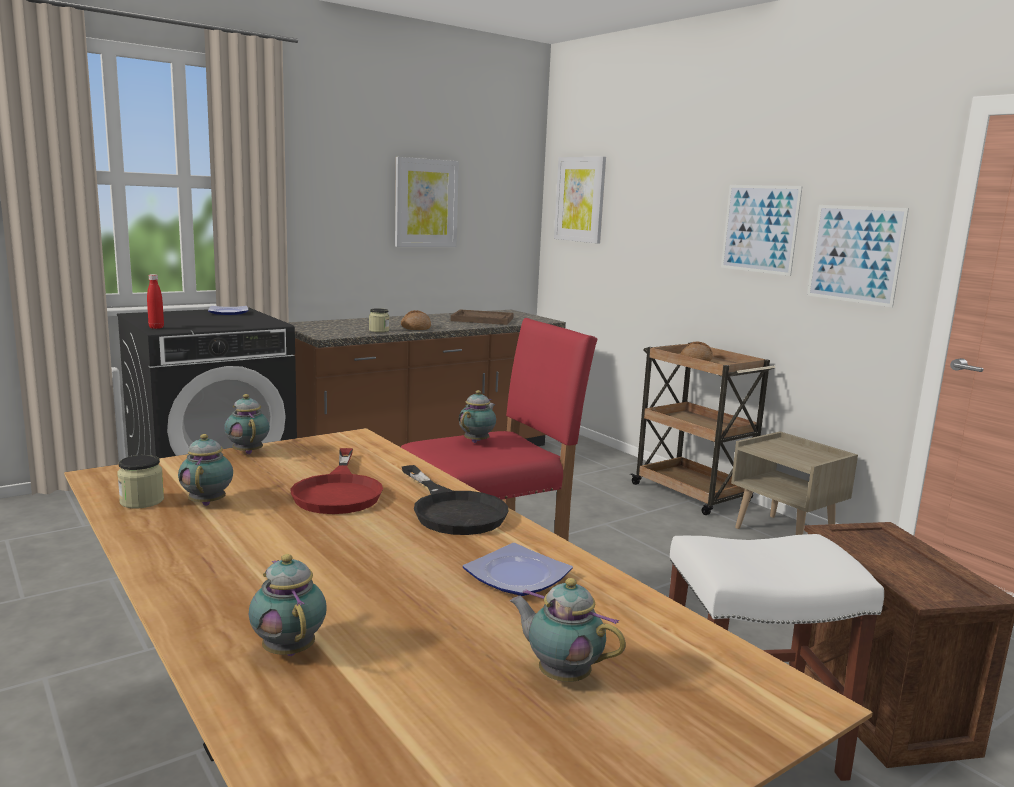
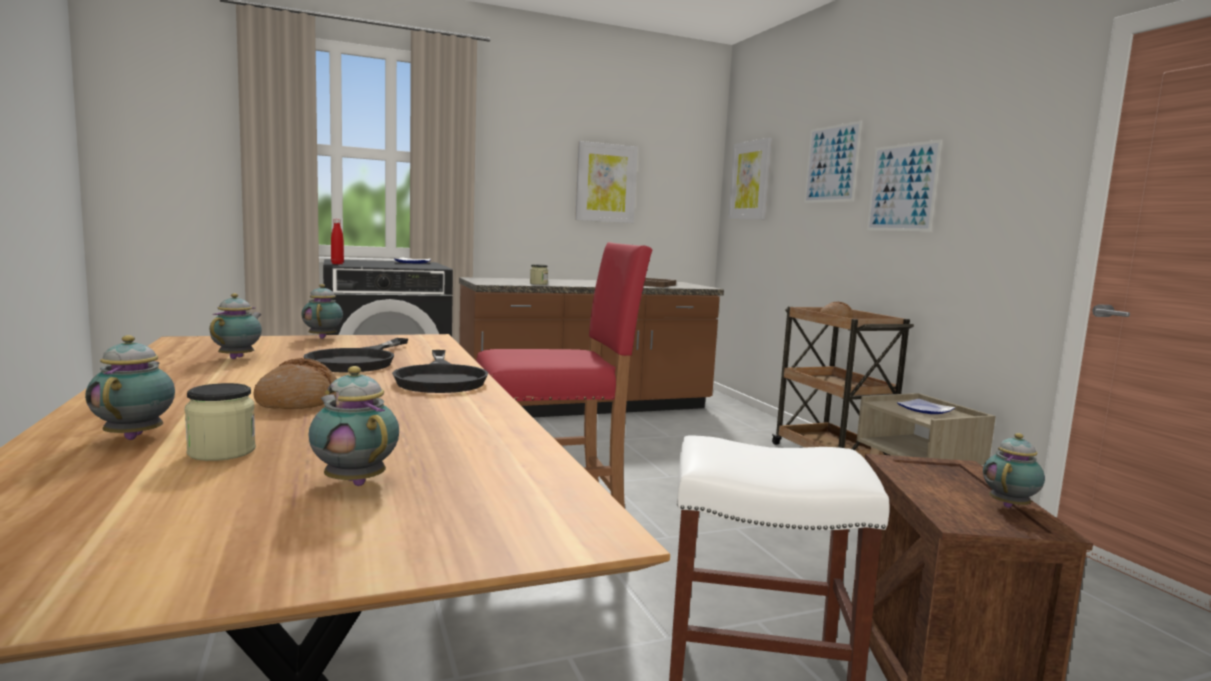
camera: 15 degrees right, 5 degrees down
(142, 501) = (188, 353): jar -> jar (222, 451)
(339, 491) = (358, 361): red frying pan -> black frying pan
(415, 328) = (574, 284): bread -> bread (298, 401)
(477, 441) = (547, 352): teapot -> teapot (1010, 505)
(515, 576) = (427, 418): plate -> plate (923, 410)
(855, 254) = (993, 202): picture -> picture (831, 164)

